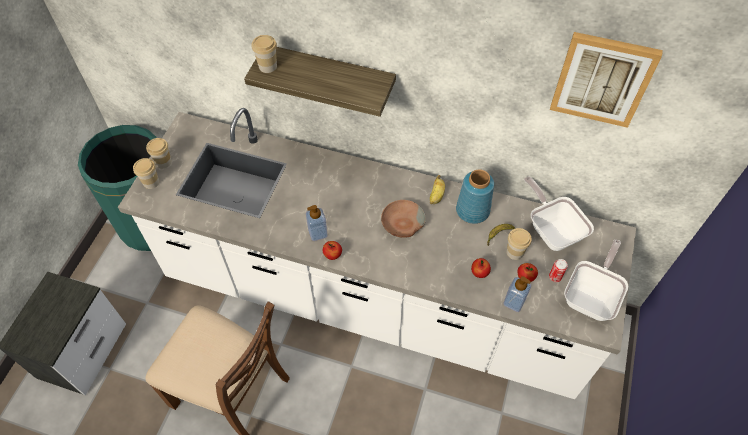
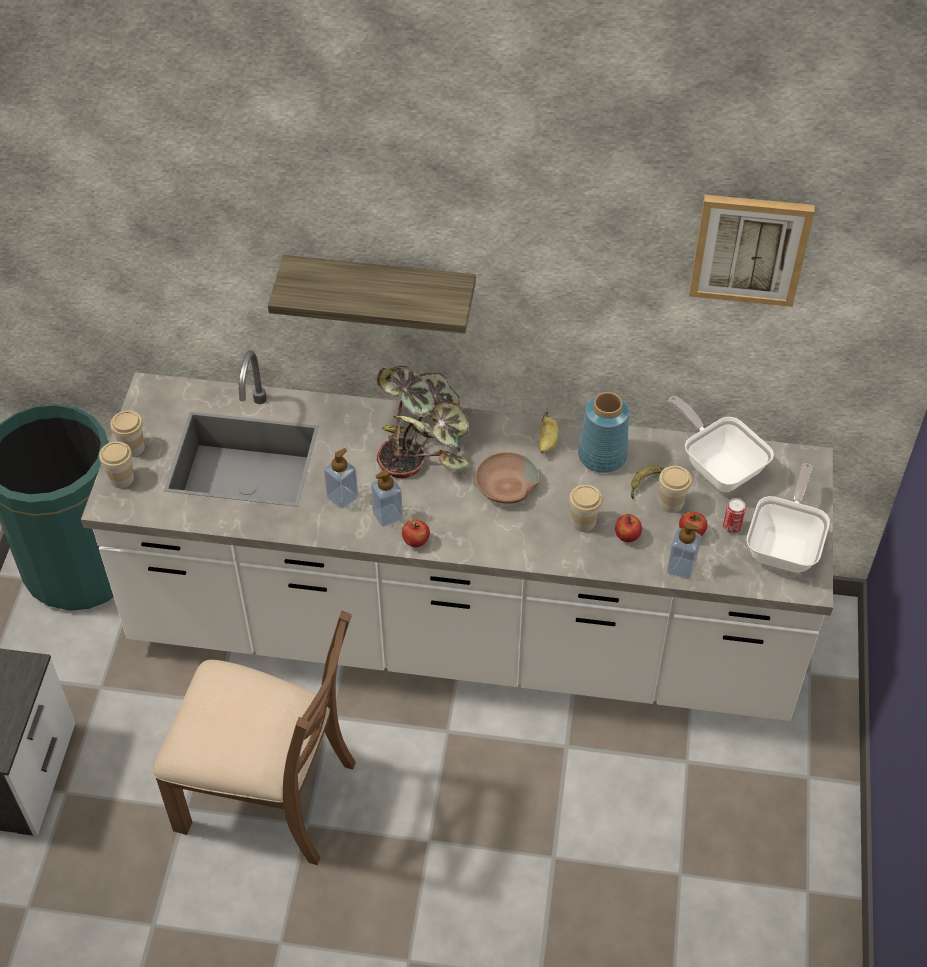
camera: 10 degrees left, 5 degrees down
(267, 66) = (296, 285): cup -> cup (583, 522)
(290, 216) = (342, 497): none -> soap dispenser
(353, 185) = (424, 443): none -> potted plant

